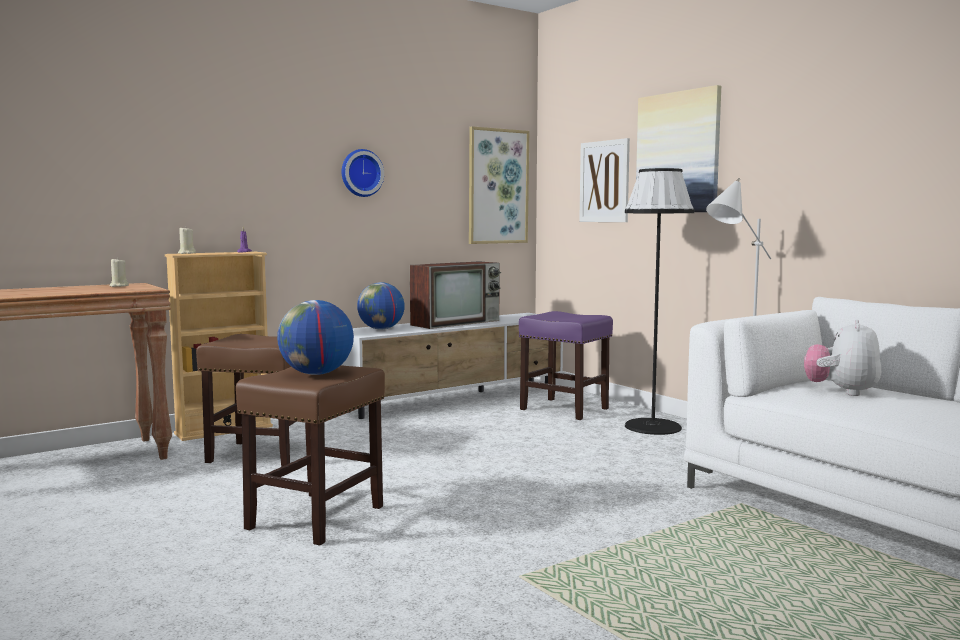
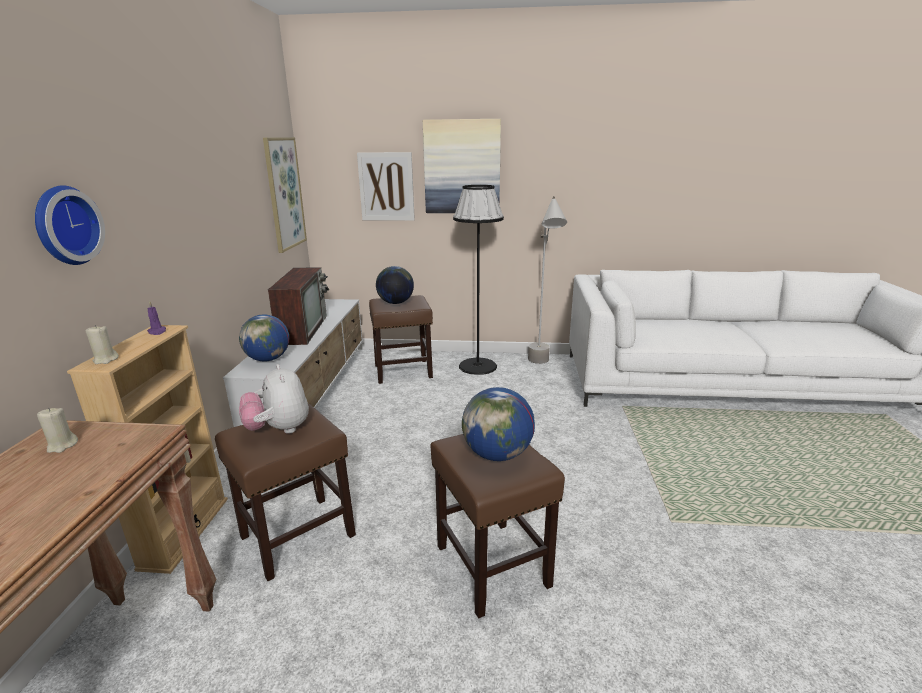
camera: 50 degrees left, 15 degrees up
(361, 173) = (206, 202): wall clock -> wall clock (64, 225)
(563, 315) = (395, 303): none -> globe
(565, 409) = (404, 371): purple stool -> brown stool
(841, 392) = (658, 329): plush toy -> plush toy (279, 429)

